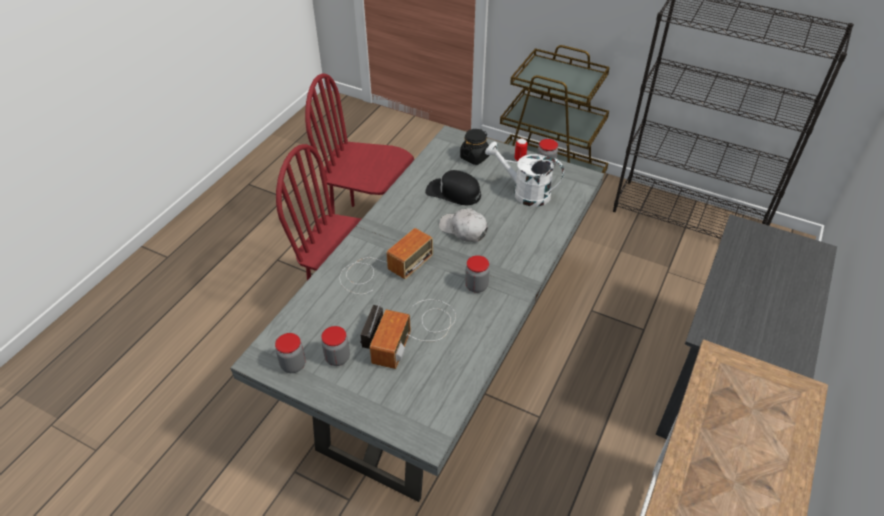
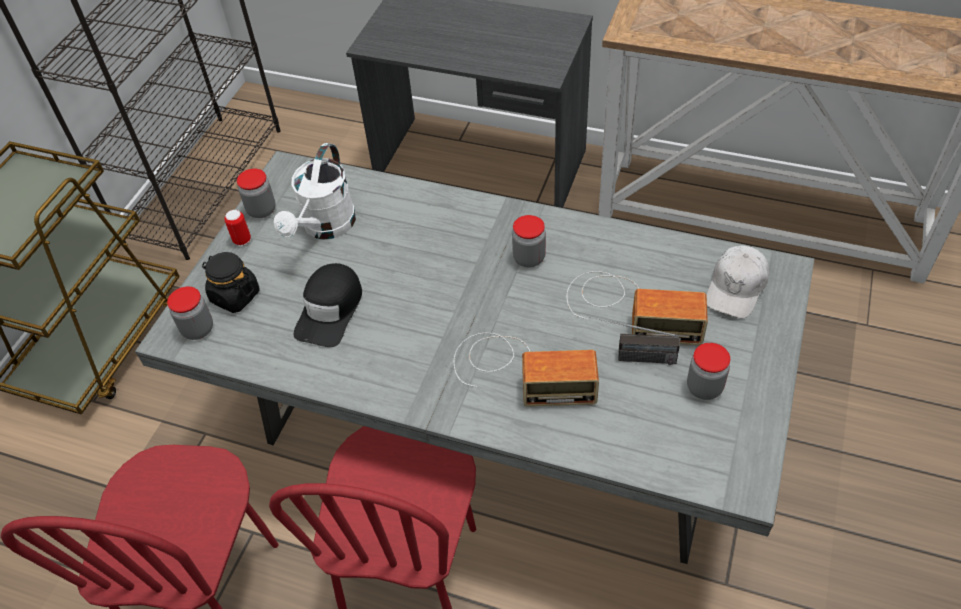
camera: 95 degrees left, 5 degrees up
(293, 365) = (736, 438): jar -> jar (198, 329)
(382, 269) = (520, 370): radio -> radio turned 150 degrees clockwise
(463, 230) = (417, 286): white cap -> white cap (736, 288)

